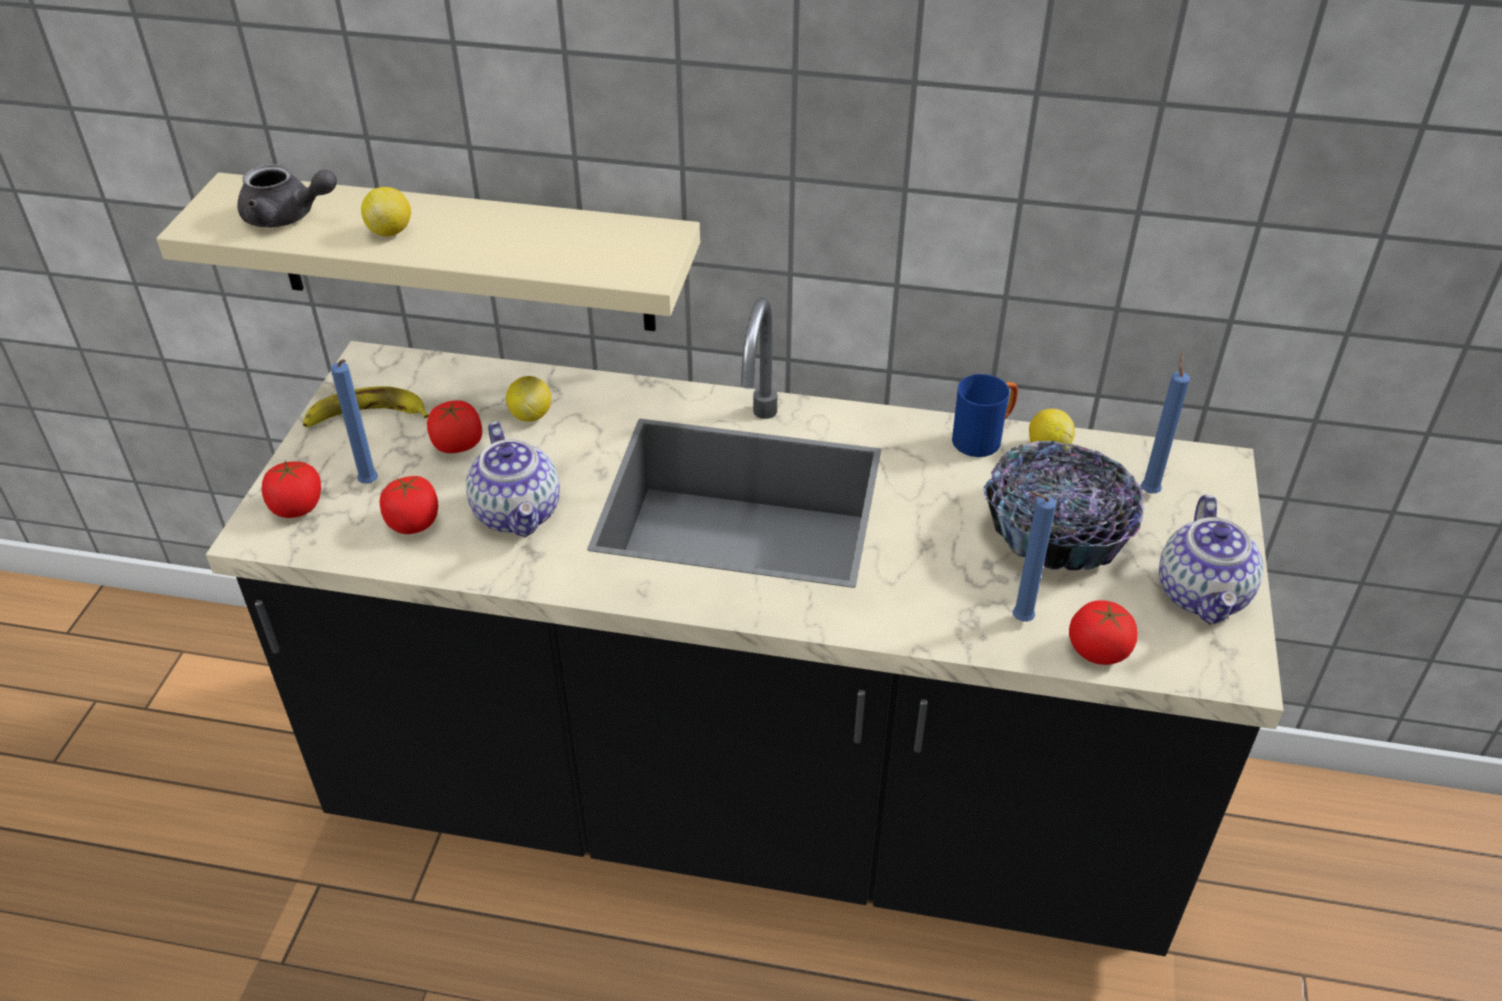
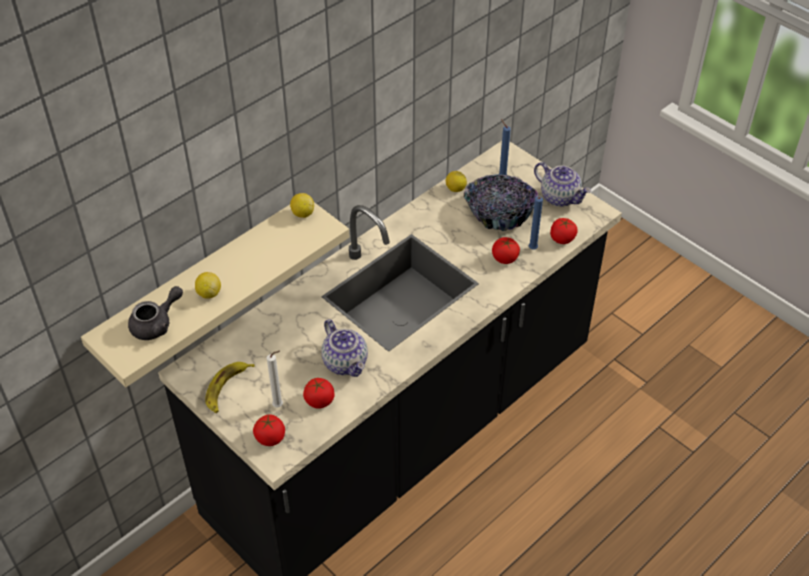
camera: 55 degrees left, 5 degrees up
(370, 485) = (279, 405): blue candle -> white candle
(457, 445) = (280, 364): tomato -> tomato (504, 258)
(519, 513) = (346, 363): teapot -> teapot turned 45 degrees clockwise
(530, 415) = (283, 330): lemon -> lemon (302, 213)
(983, 438) = (433, 202): blue mug -> none

